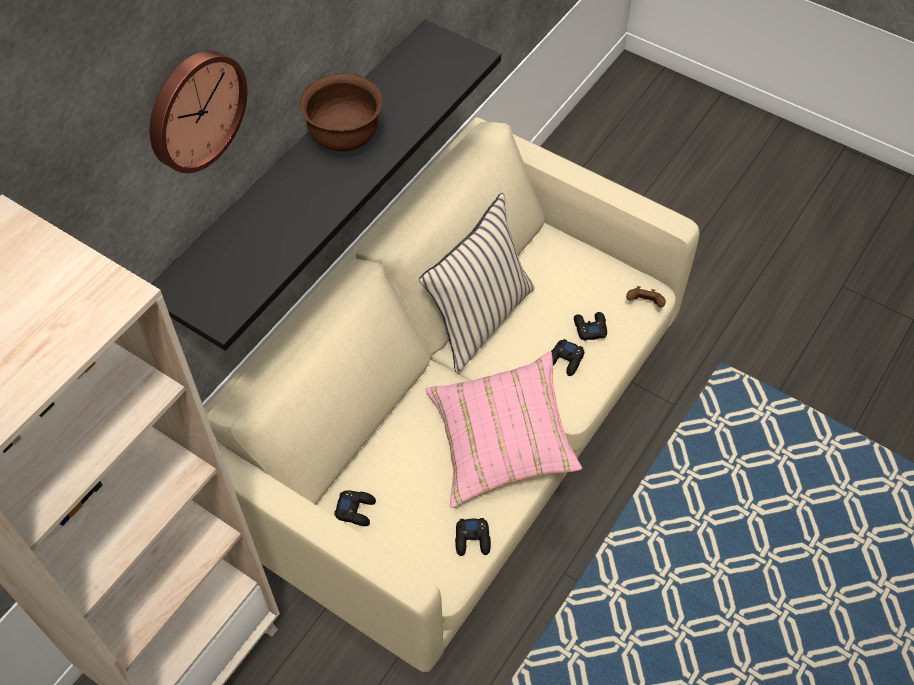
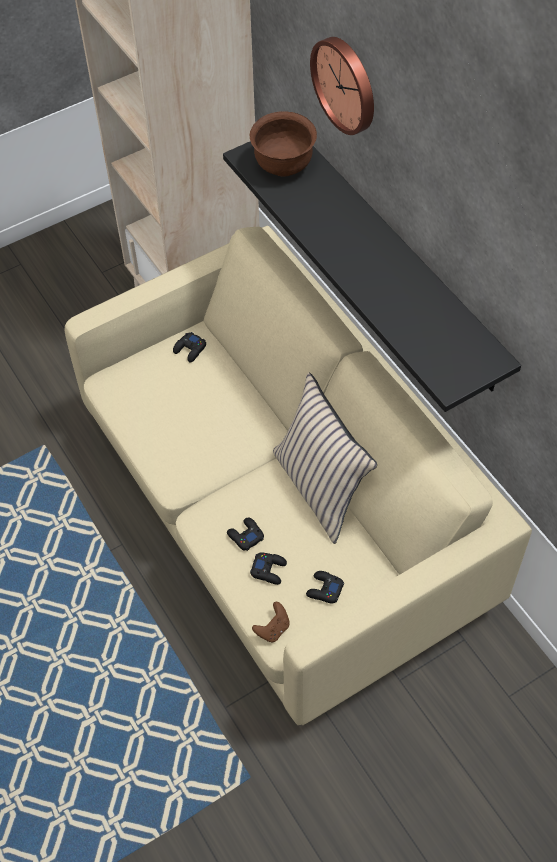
camera: 115 degrees right, 0 degrees up
(345, 138) = (387, 264): brown bowl -> brown bowl (283, 166)
(473, 539) = (125, 410): black game controller -> black game controller (324, 589)
(501, 441) = (194, 458): pink pillow -> none

